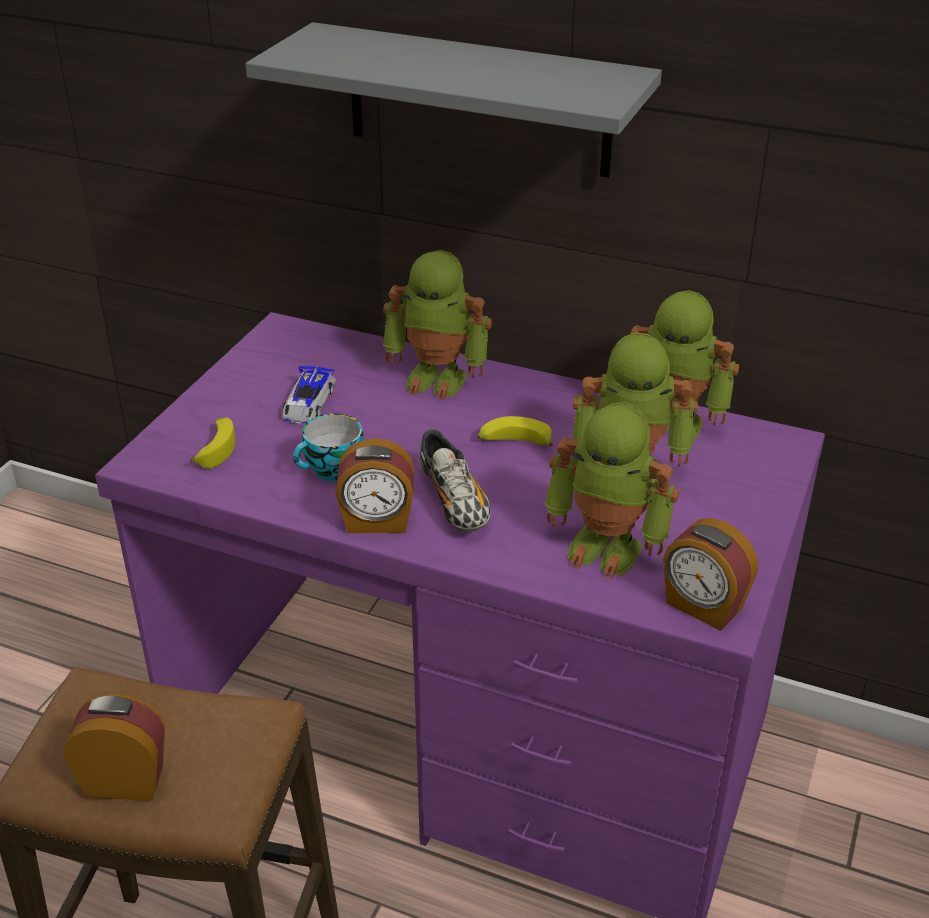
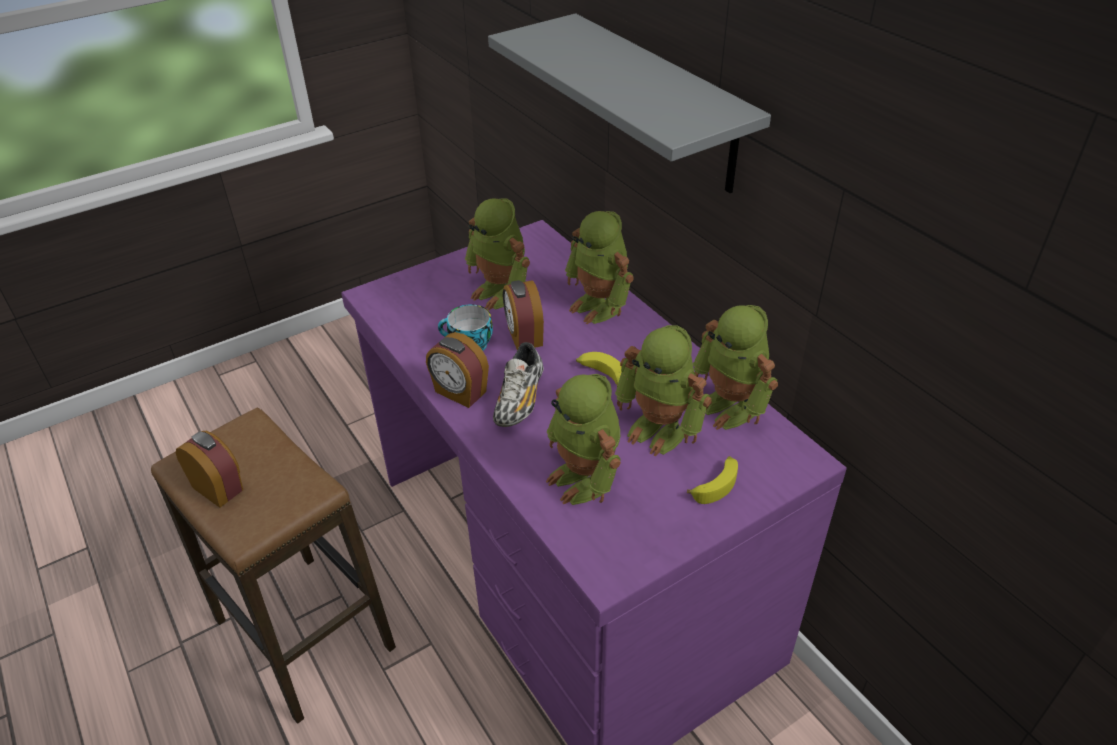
camera: 35 degrees right, 5 degrees up
(216, 448) = (419, 302): banana -> banana (715, 484)
(308, 403) = (501, 292): toy car -> toy robot
(703, 607) = (604, 556): alarm clock -> alarm clock (524, 336)

